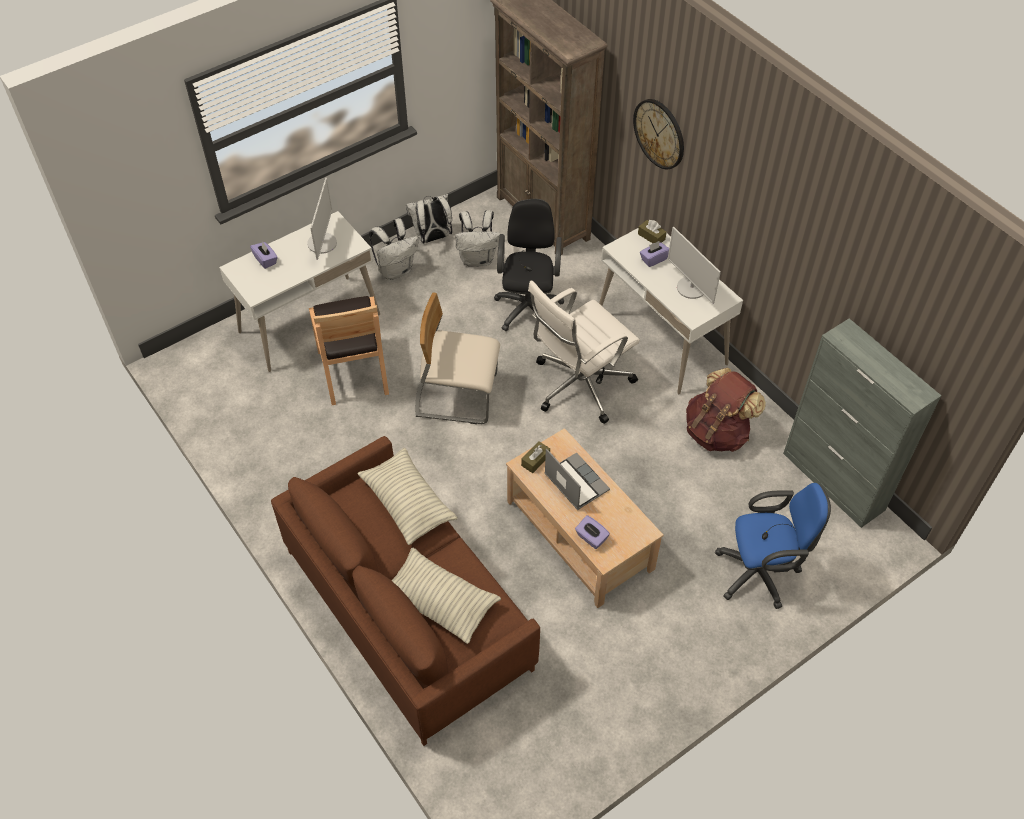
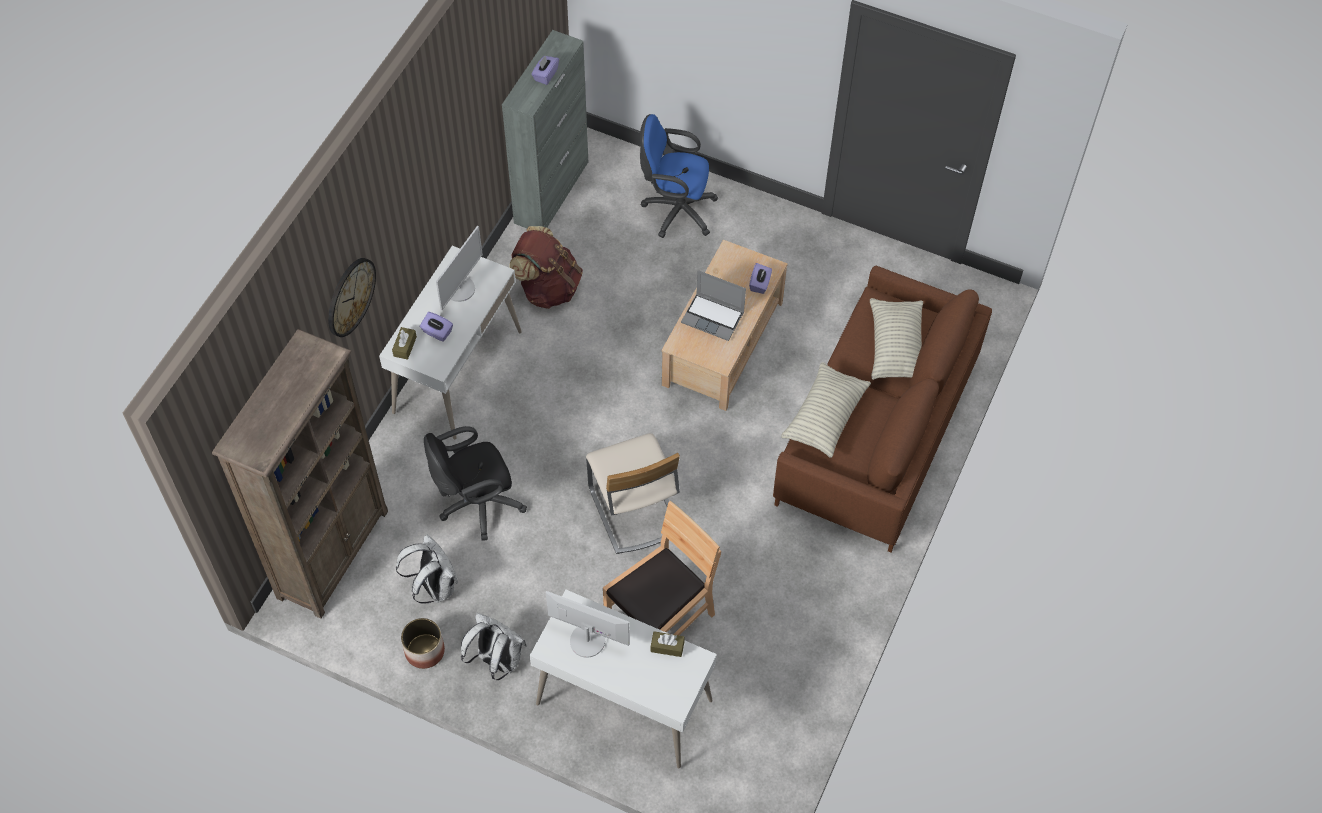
camera: 120 degrees left, 5 degrees up
(266, 260) = (645, 681): purple tissue box -> purple tissue box (545, 75)
(322, 243) = (587, 640): monitor -> monitor turned 45 degrees clockwise
(432, 238) = (425, 651): white backpack -> planter
(535, 460) = (710, 355): brown tissue box -> brown tissue box (667, 647)
(575, 482) = (713, 317): laptop -> laptop turned 90 degrees counterclockwise
(579, 385) = (558, 414): white office chair -> none
(761, 573) = (675, 210): blue office chair -> blue office chair turned 45 degrees counterclockwise

